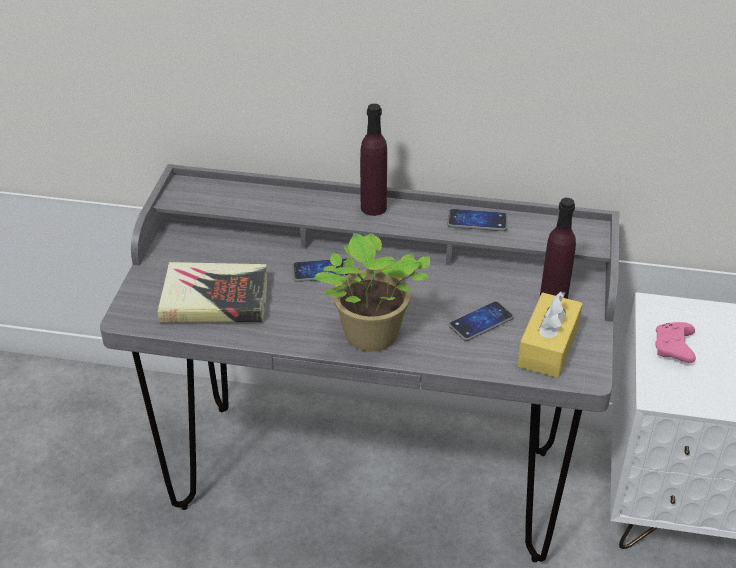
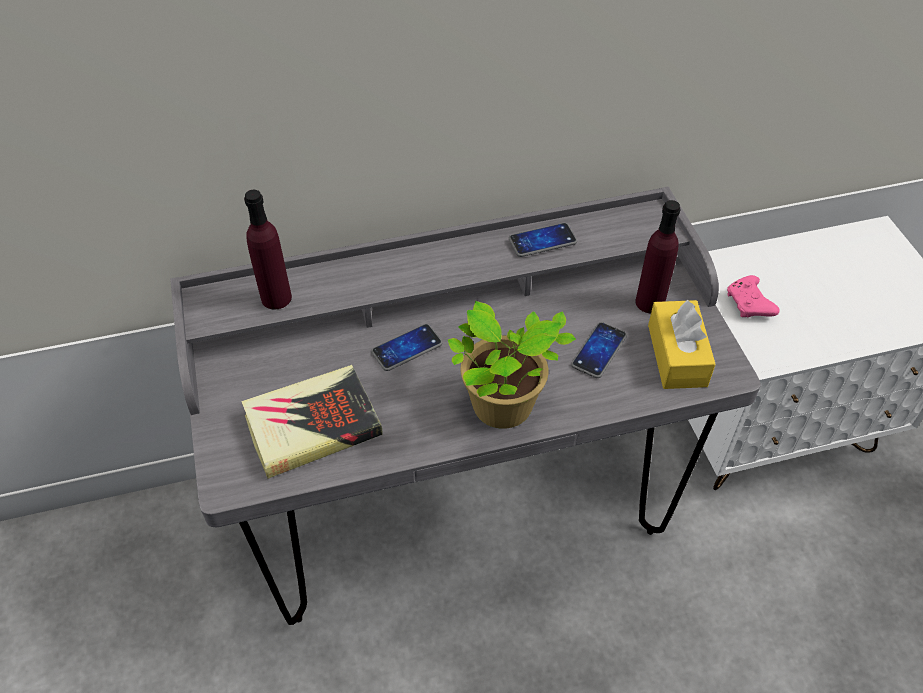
camera: 25 degrees left, 10 degrees up
(373, 207) = (429, 259): purple bottle -> purple bottle (276, 298)

